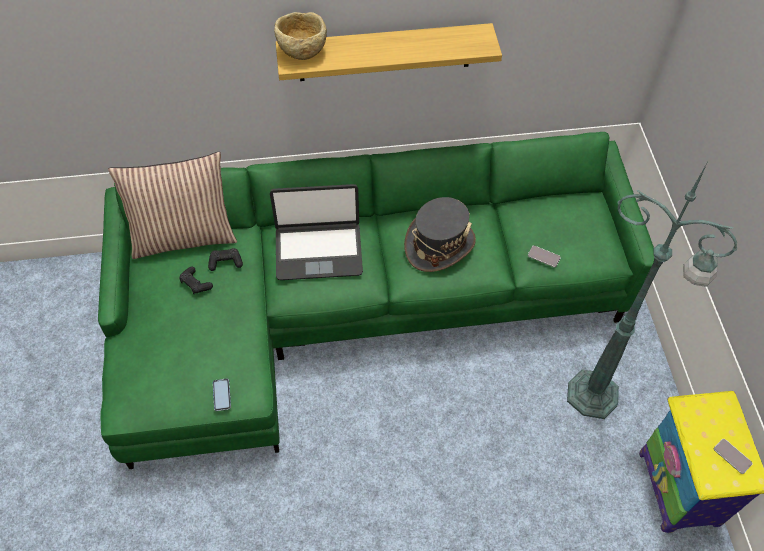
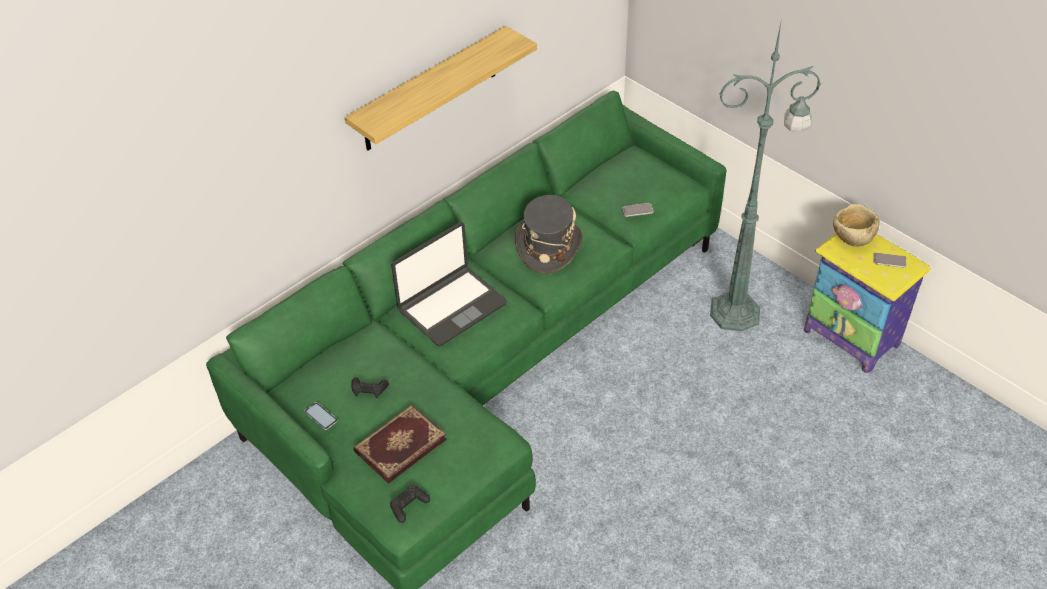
camera: 35 degrees left, 10 degrees down
(174, 344) = (399, 444): none -> book
(184, 236) = (317, 362): pillow -> none
(222, 395) = (479, 455): phone -> phone (321, 416)
(225, 262) = (378, 359): black game controller -> black game controller (409, 506)
(302, 51) = (376, 113): beige bowl -> beige bowl (852, 239)

